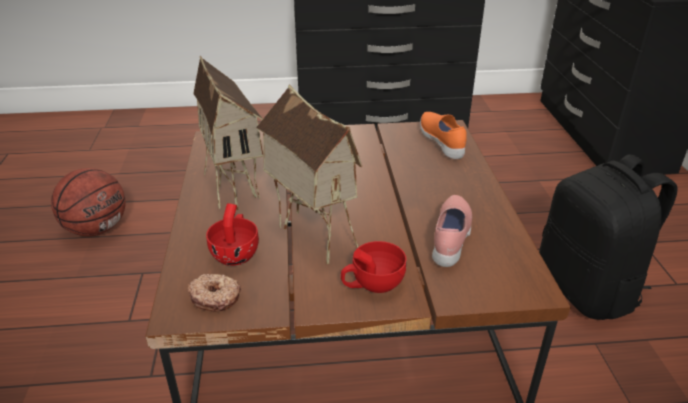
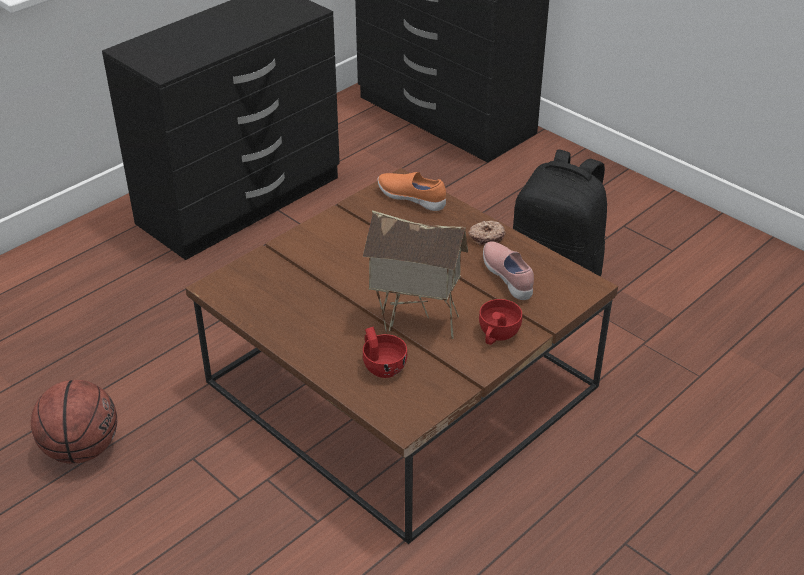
camera: 40 degrees left, 5 degrees up
(215, 297) = (412, 401): donut -> donut (486, 237)
(235, 189) = (307, 320): toy house -> none

